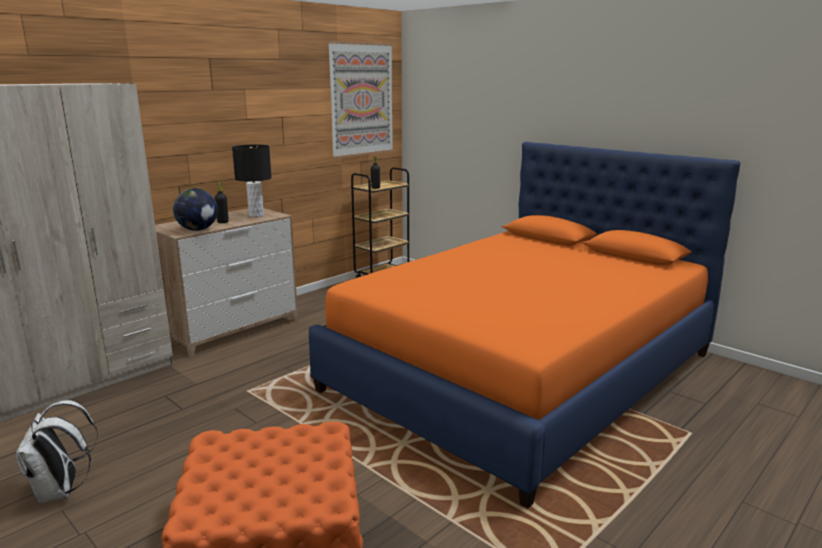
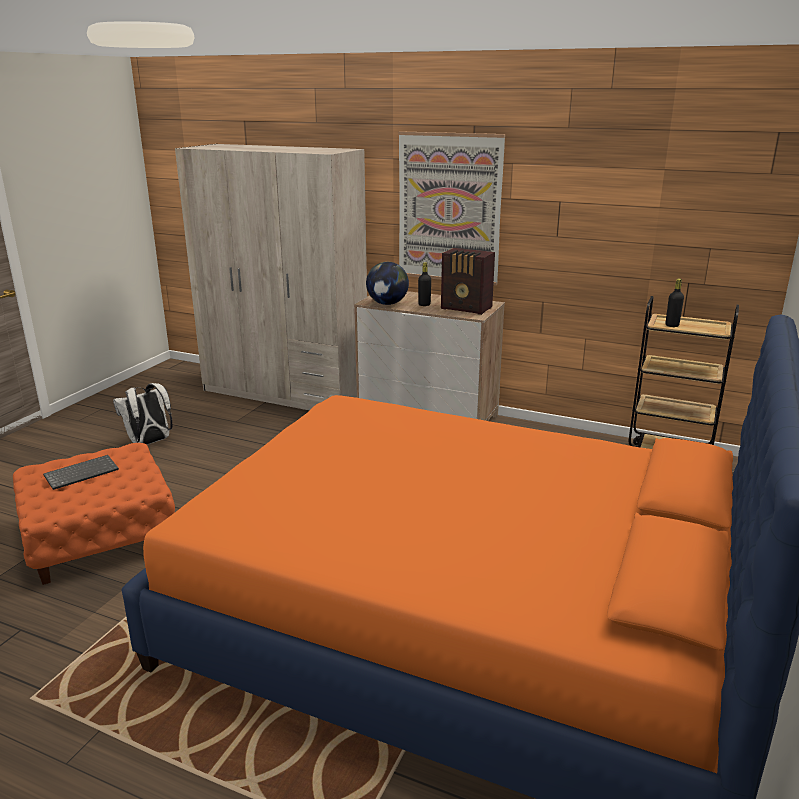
camera: 70 degrees right, 5 degrees up
(243, 475) = (82, 473): none -> keyboard
(256, 215) = (467, 308): black table lamp -> radio
(361, 99) = (706, 191): picture -> picture (449, 208)

